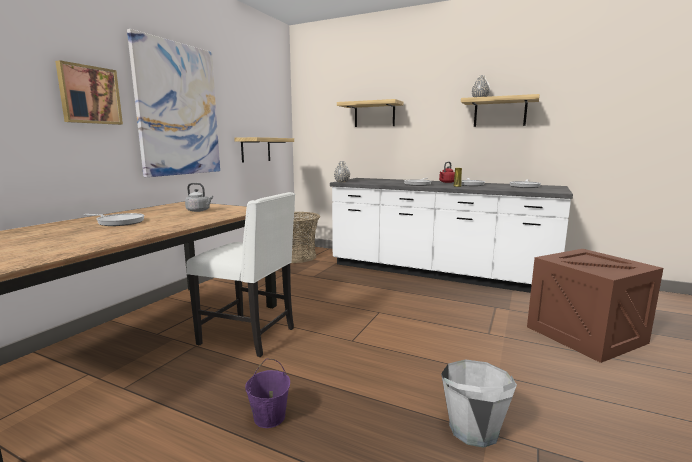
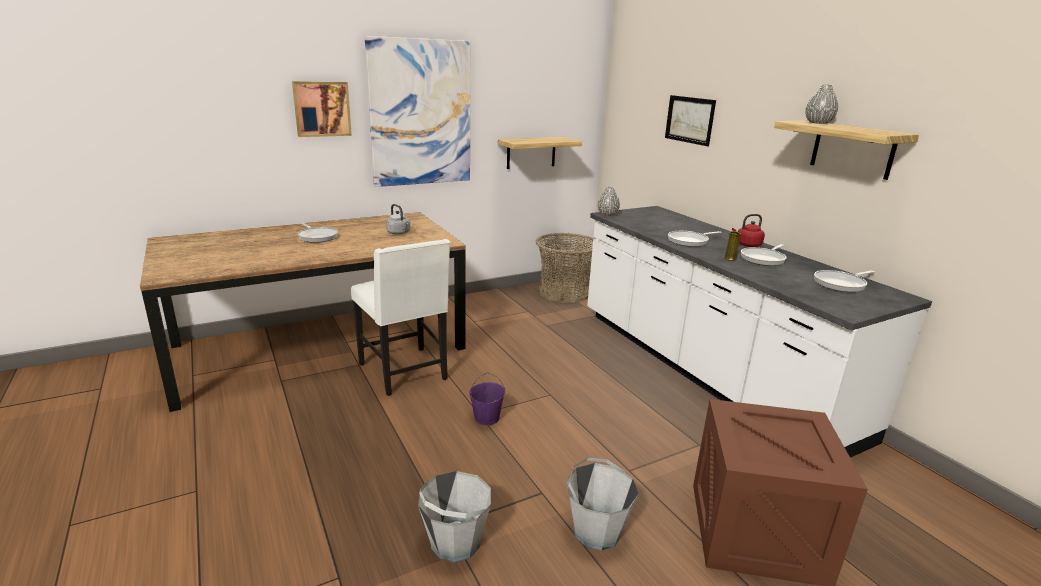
camera: 35 degrees right, 10 degrees up
(269, 417) = (333, 448): purple bucket -> purple bucket (486, 418)
(374, 114) = (689, 120): shelf -> picture
(530, 373) = (596, 531): none -> grey bucket

